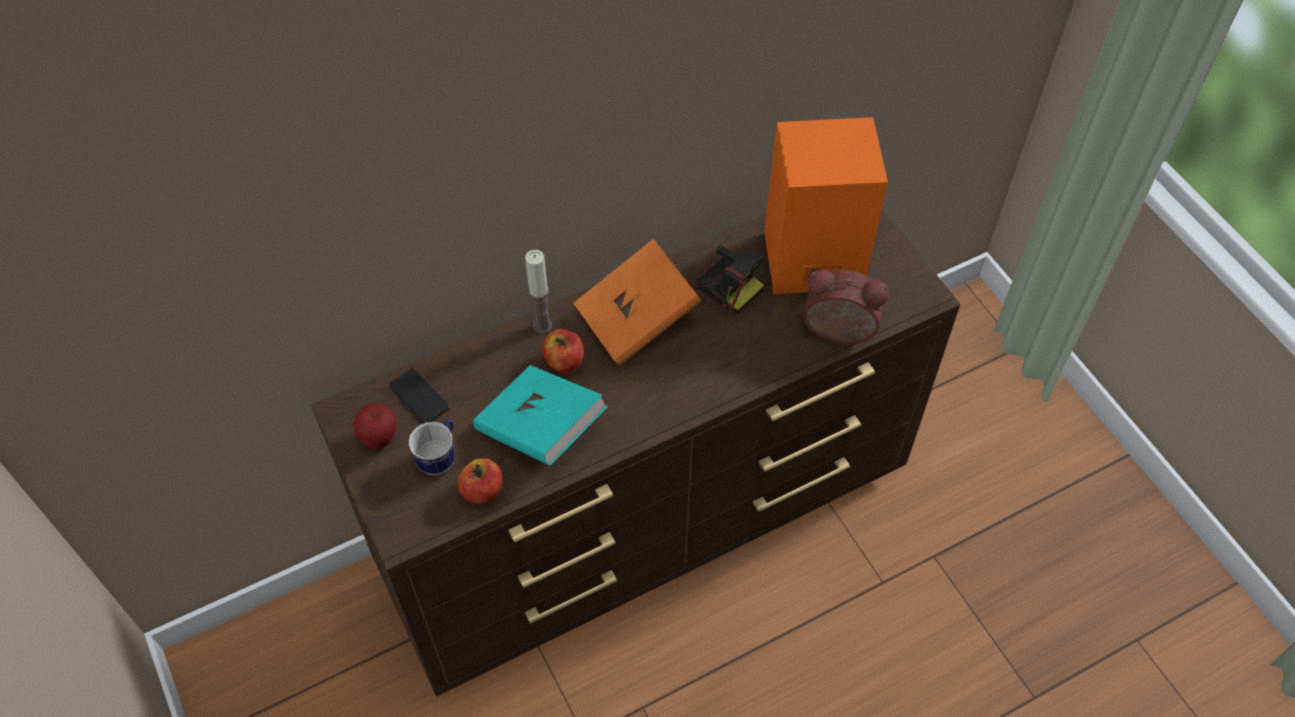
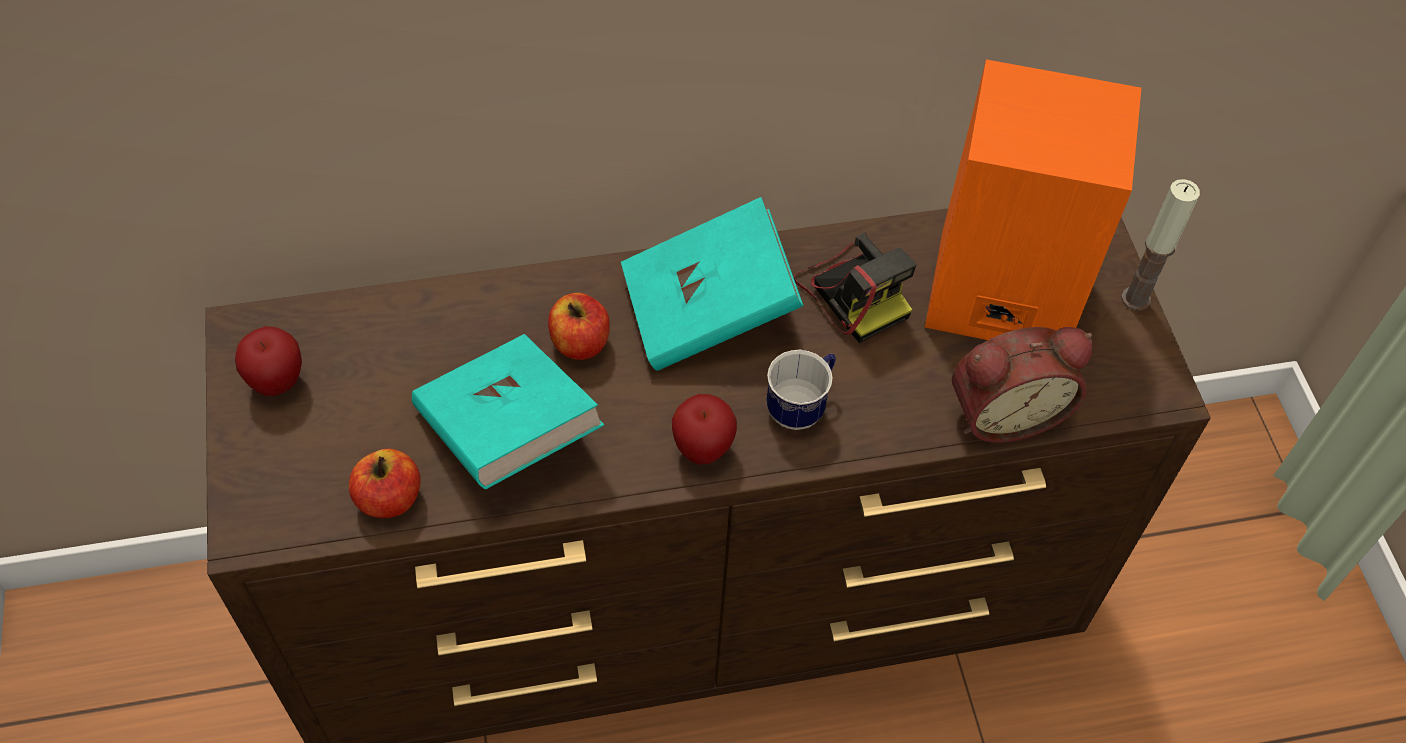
camera: 15 degrees right, 0 degrees up
(419, 397) = (356, 338): phone -> none
(440, 457) = (349, 432): mug -> mug (801, 406)
(542, 325) = (569, 283): candle -> candle (1135, 299)
(637, 319) = (709, 311): orange book -> turquoise book
(665, 406) = (702, 449): none -> apple
(838, 333) = (1003, 411): alarm clock -> alarm clock turned 135 degrees clockwise

